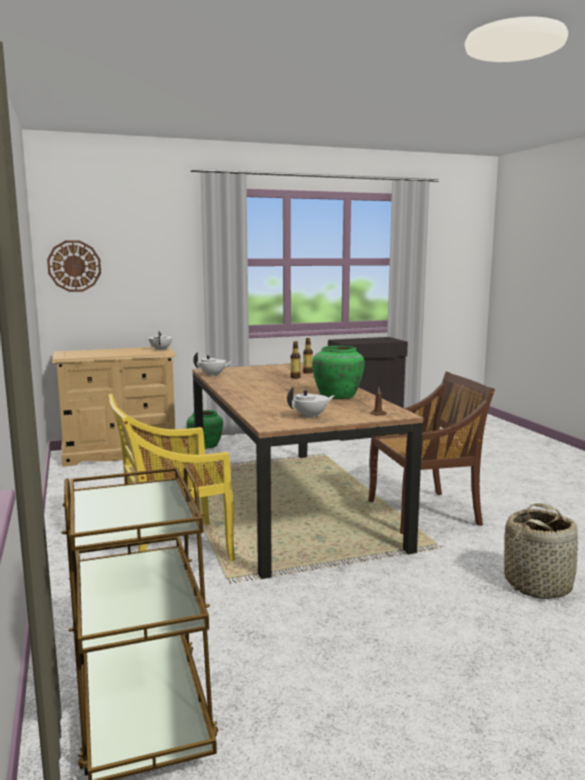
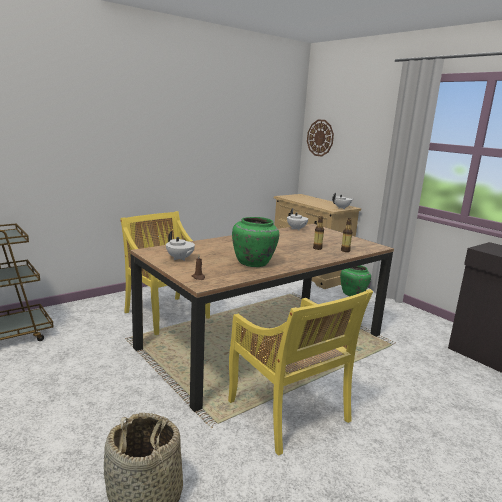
camera: 70 degrees right, 5 degrees up
(424, 513) = (289, 413): brown chair -> yellow chair

